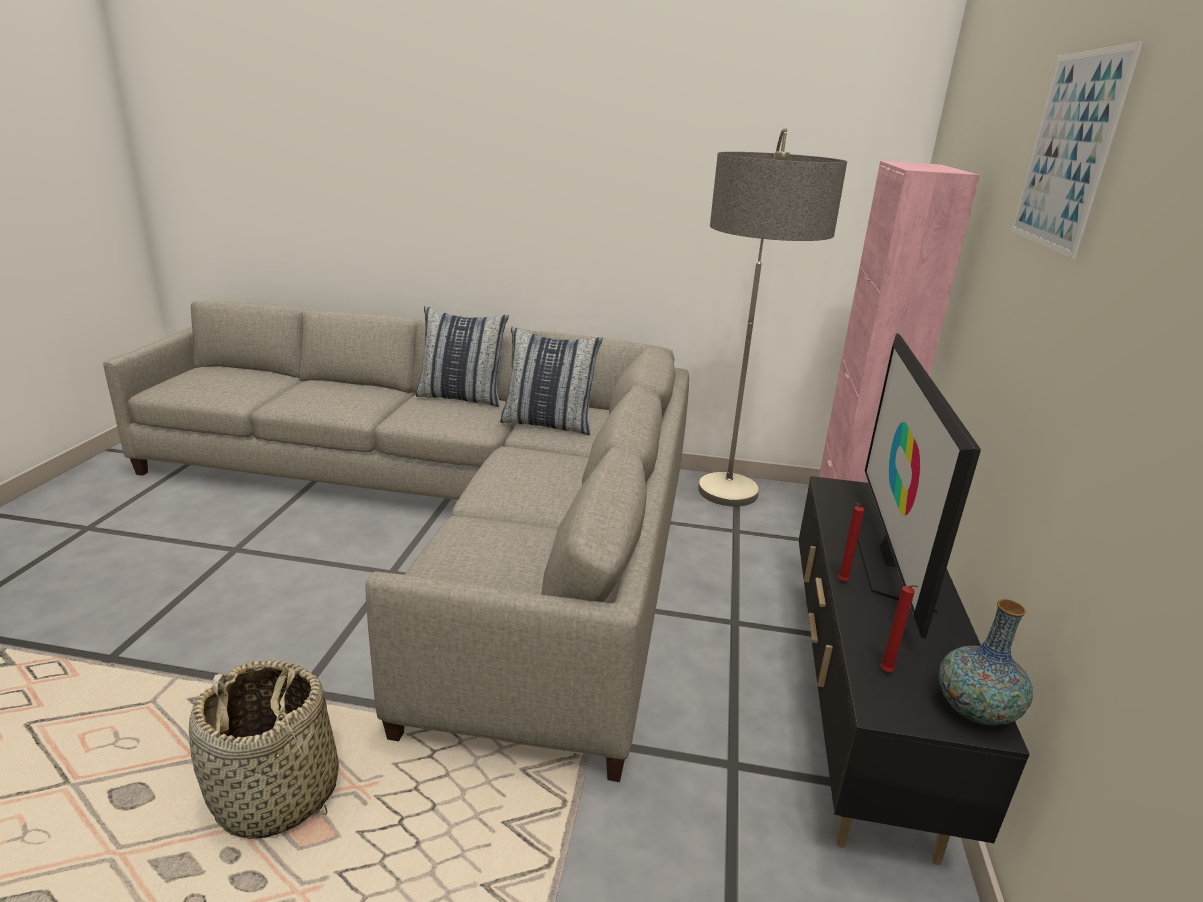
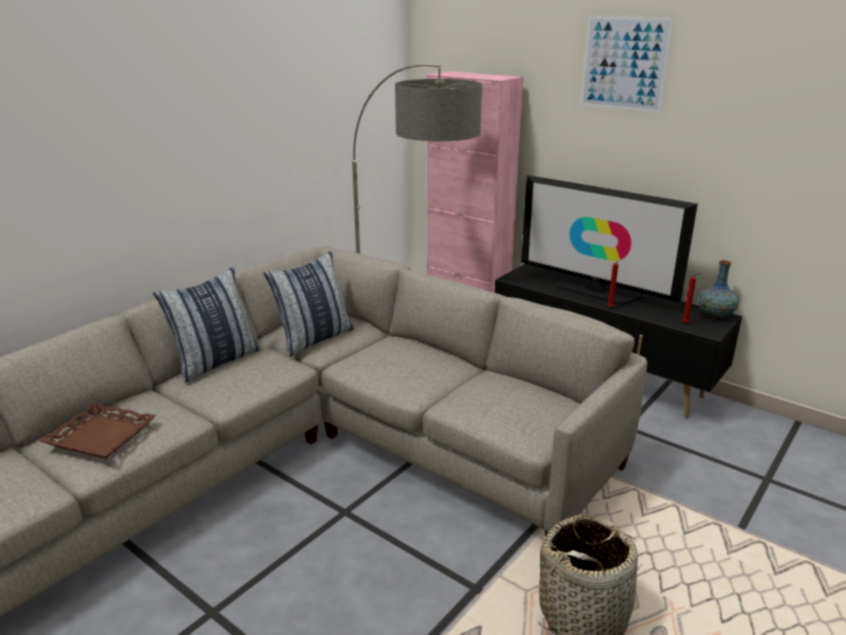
camera: 60 degrees left, 0 degrees up
(315, 393) = (101, 436): none -> brown tray

